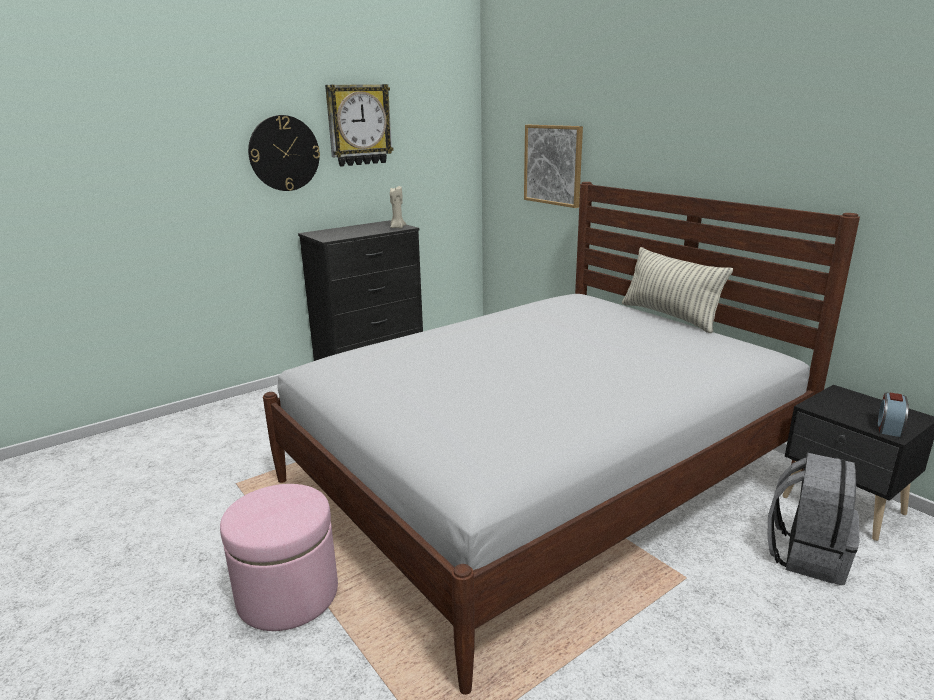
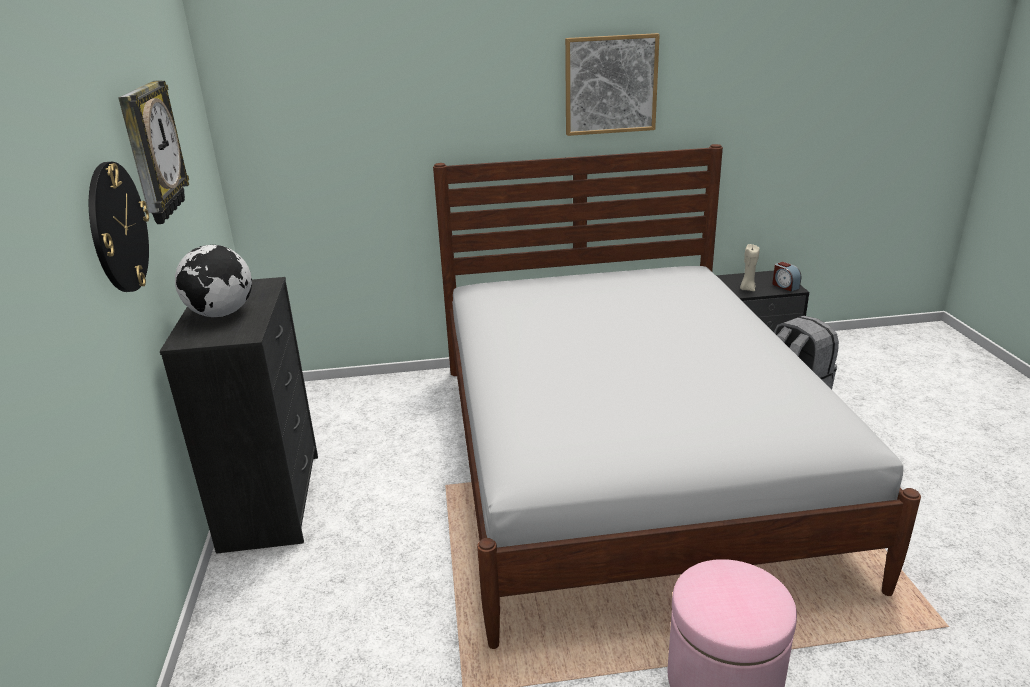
camera: 60 degrees left, 5 degrees up
(351, 230) = (221, 314): none -> globe
(397, 227) = (260, 287): beige candle -> beige candle (747, 289)
(553, 165) = (367, 152): picture -> picture (610, 84)
(669, 316) = (583, 272): pillow -> none

